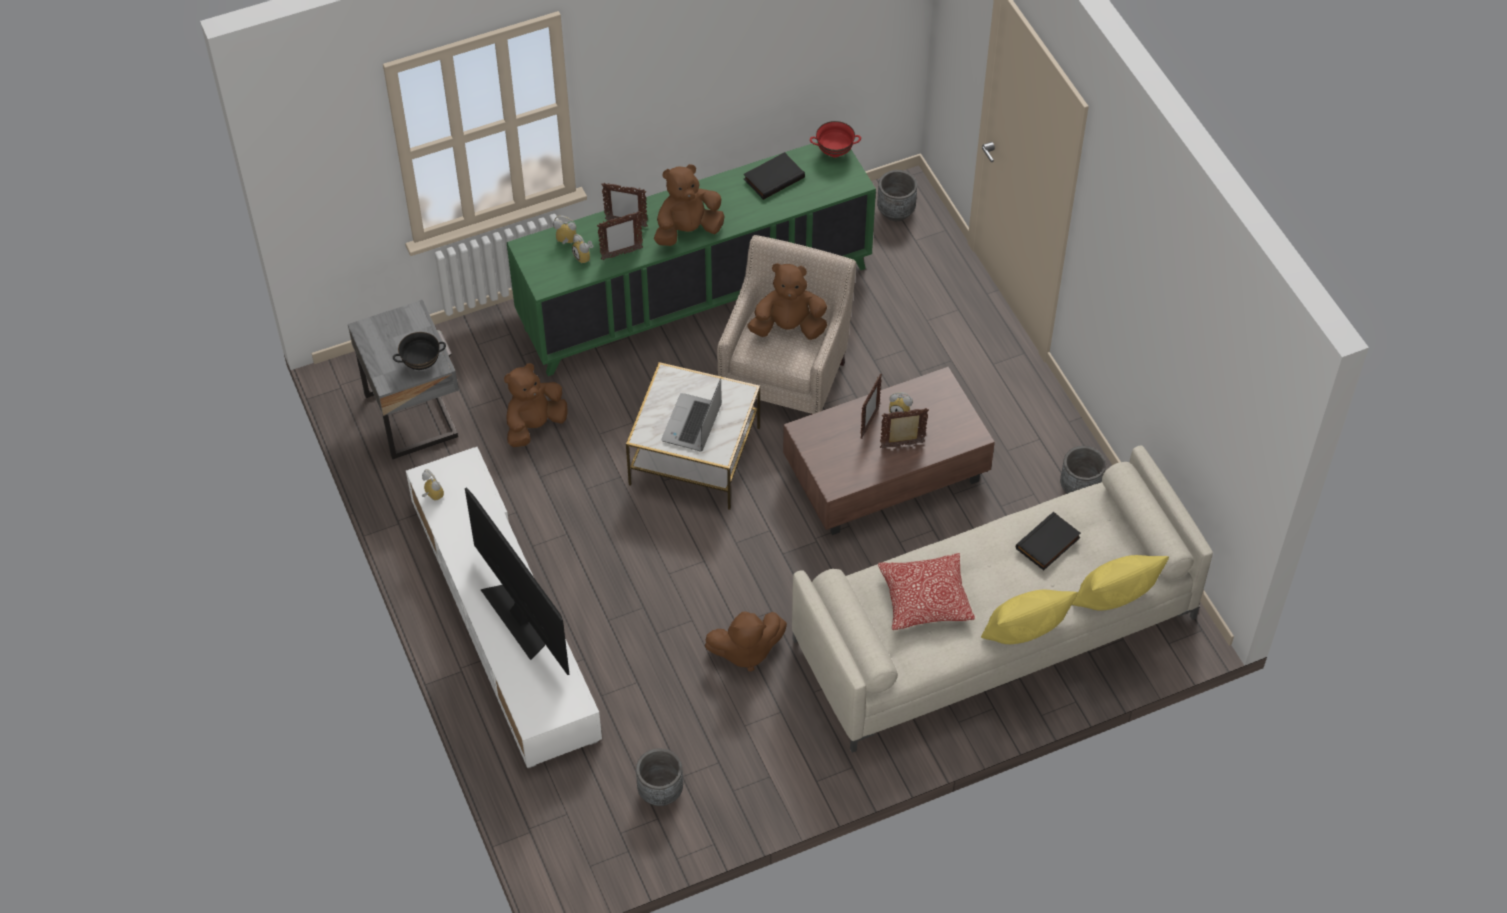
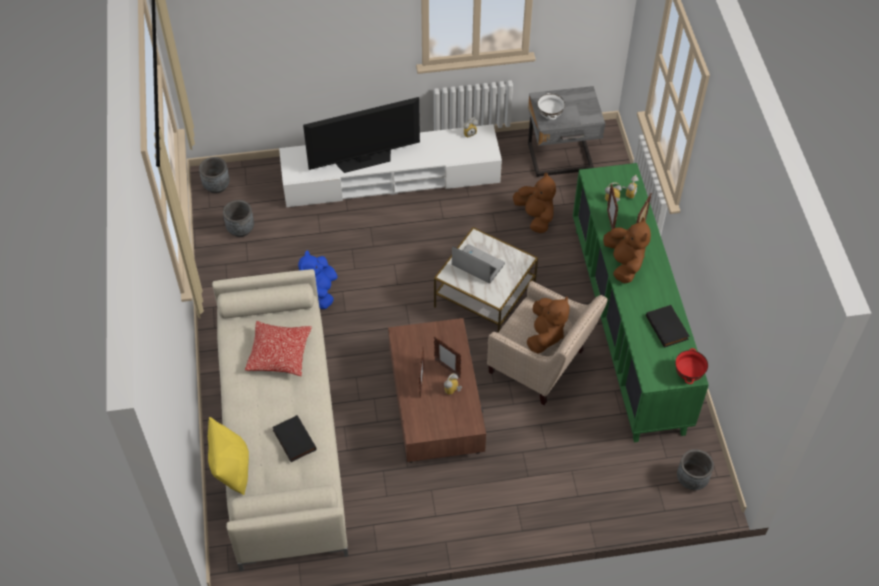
camera: 105 degrees right, 0 degrees up
(421, 364) = (549, 115): black bowl -> white bowl
(745, 651) = (320, 291): brown plush toy -> blue plush toy
(1023, 634) = (227, 403): yellow pillow -> none
(1079, 488) = (381, 529): grey planter -> grey planter (217, 186)

